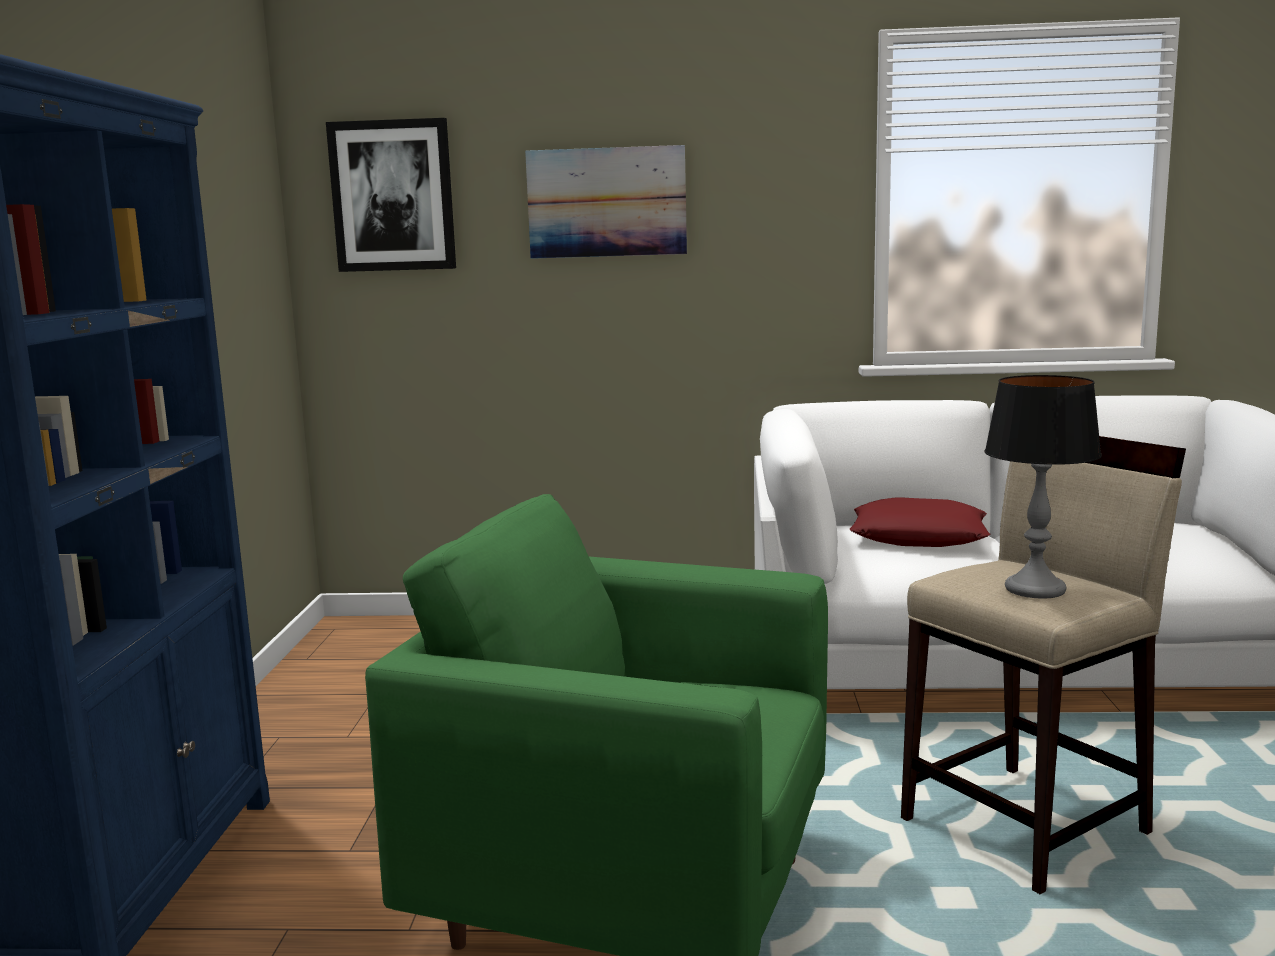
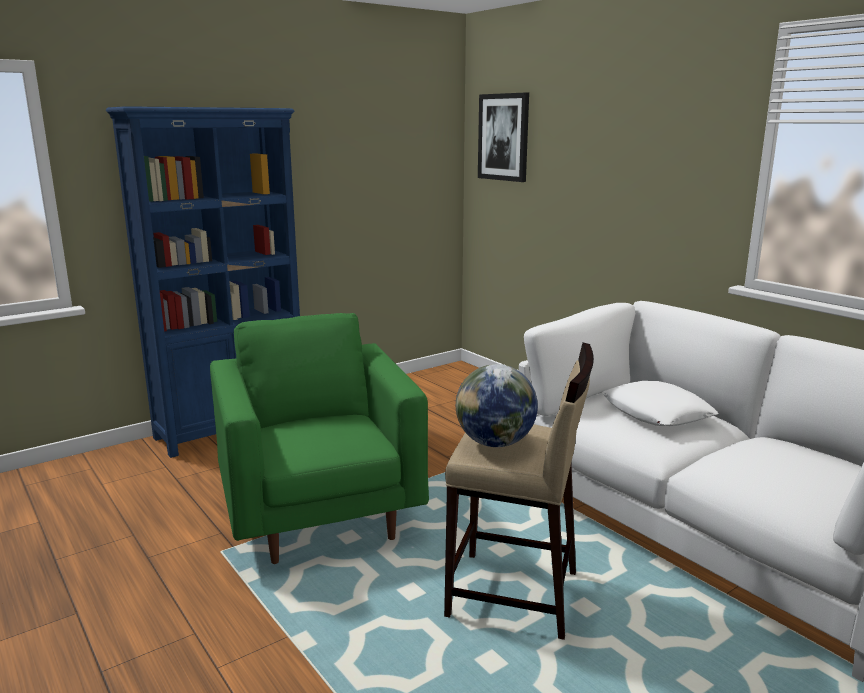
camera: 50 degrees right, 5 degrees up
(606, 202) = (598, 148): picture -> none
(919, 536) = (657, 413): red pillow -> white pillow
(1035, 589) = (495, 443): table lamp -> globe

